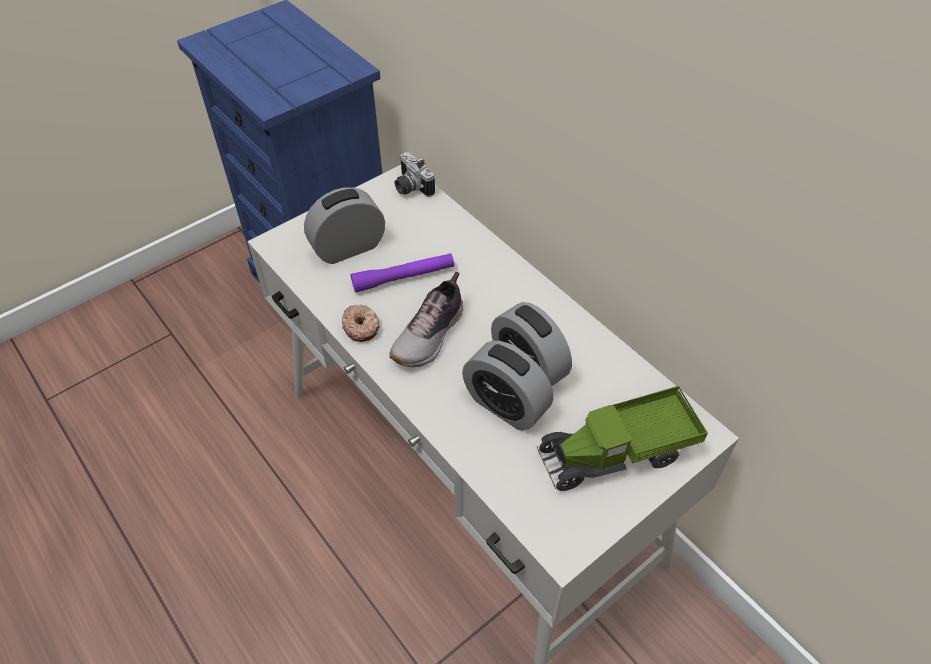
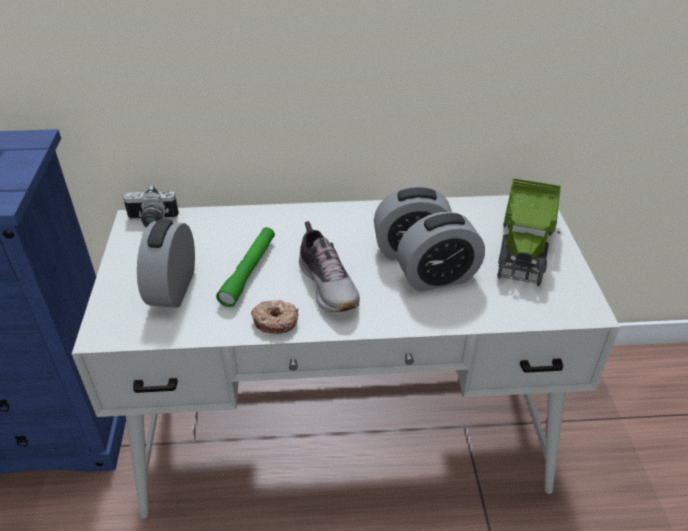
camera: 55 degrees left, 10 degrees down
(403, 278) = (249, 271): purple flashlight -> green flashlight

